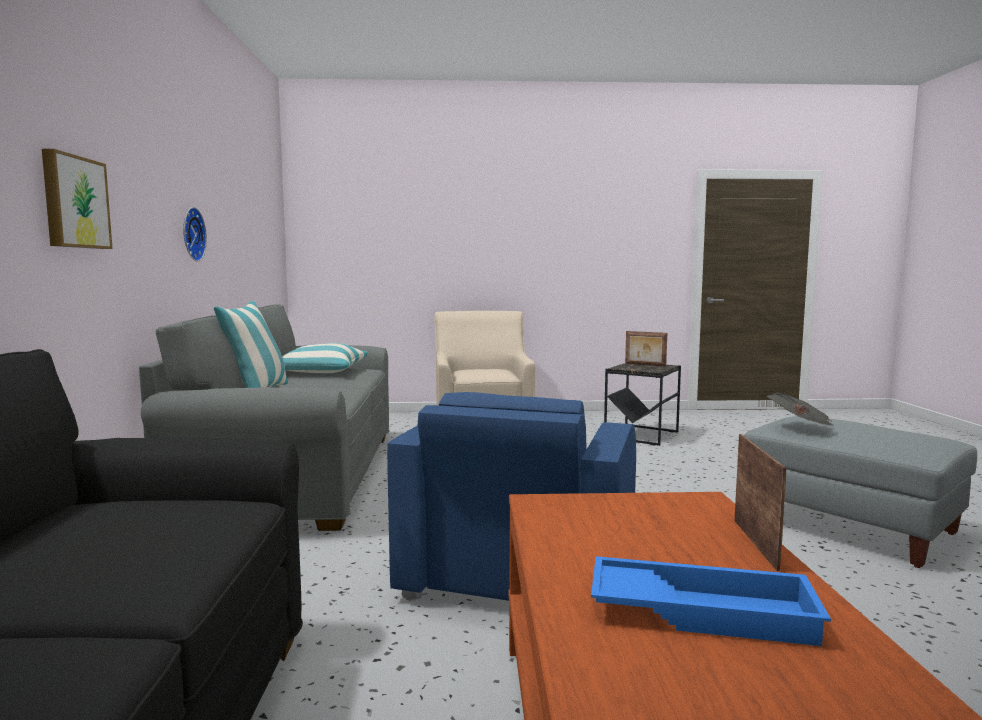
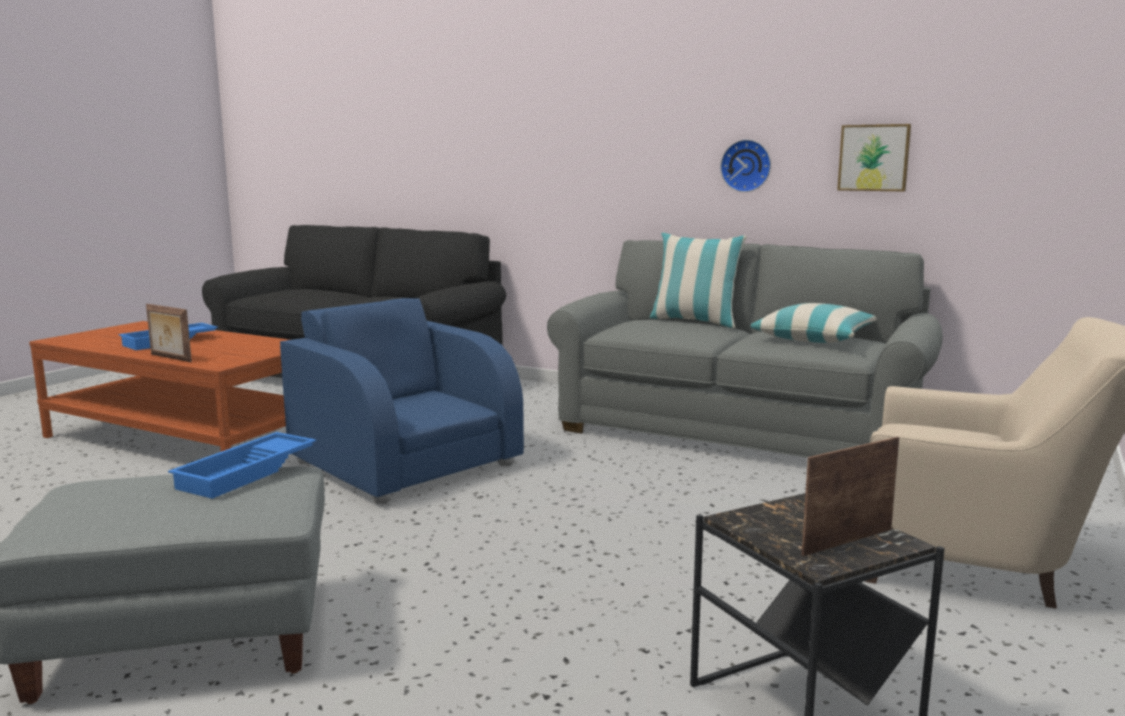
camera: 120 degrees right, 5 degrees up
(74, 202) = (578, 154): picture -> picture (874, 158)
(801, 427) = (247, 473): newspaper -> blue tray

